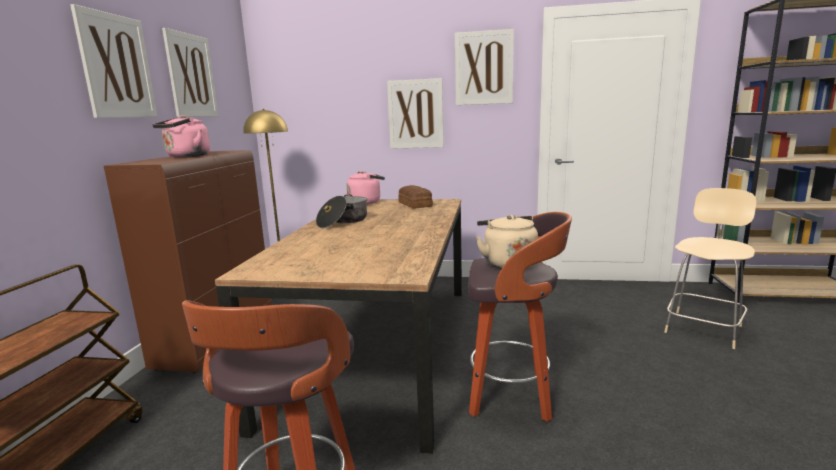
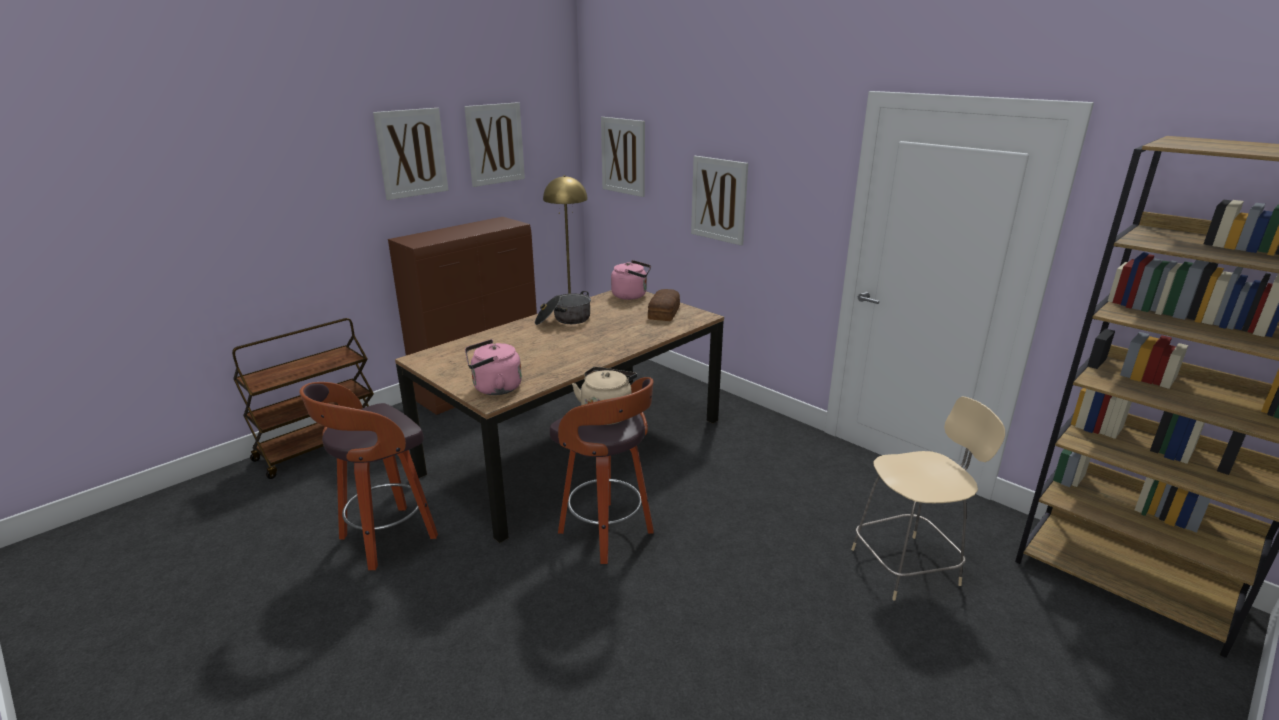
camera: 35 degrees right, 10 degrees up
(186, 156) = (459, 231): pink kettle -> pink kettle (494, 388)
(484, 68) = (793, 159): picture -> picture (623, 156)

